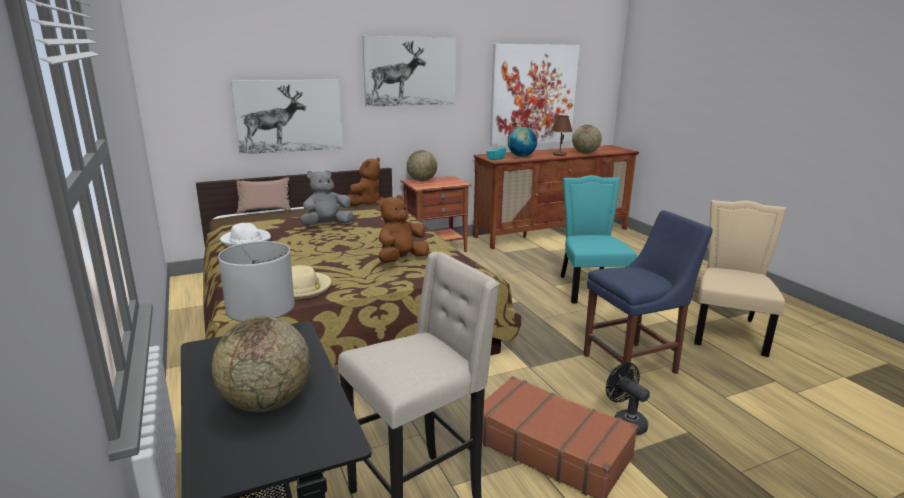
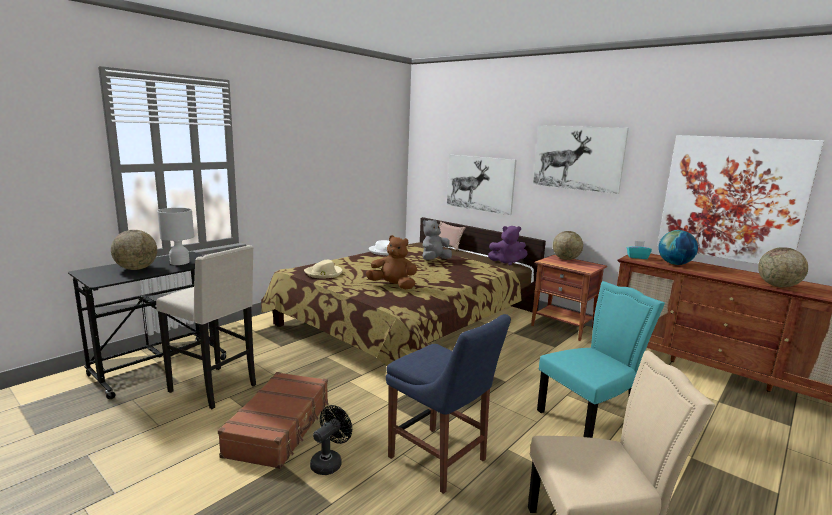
camera: 65 degrees right, 5 degrees down
(327, 225) = (434, 260): grey plush toy -> grey plush toy turned 75 degrees counterclockwise
(365, 203) = (507, 262): brown plush toy -> purple plush toy
(559, 154) = (730, 276): brown table lamp -> none

